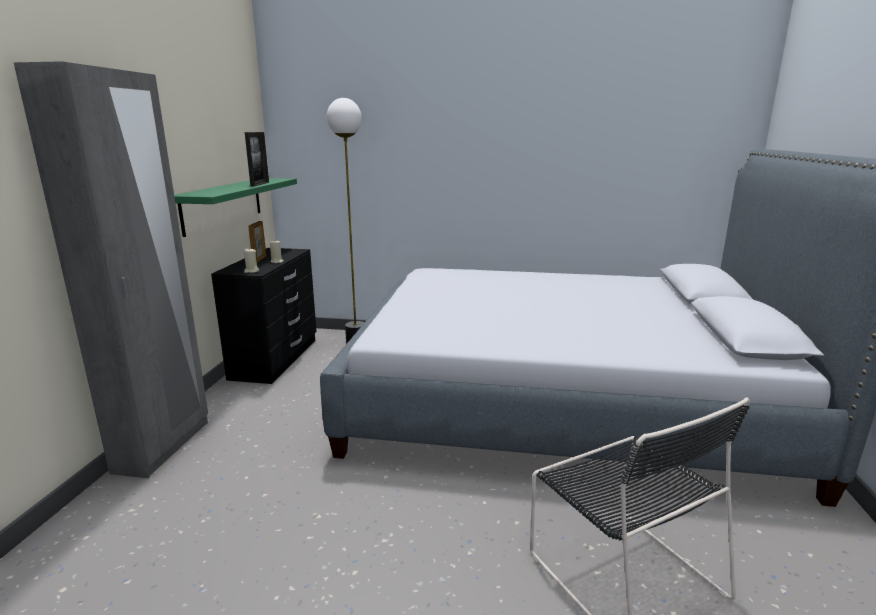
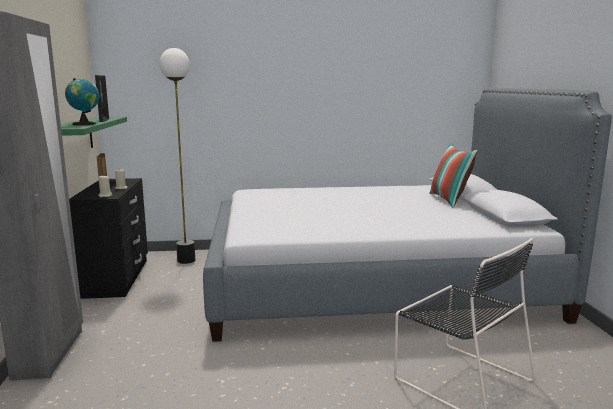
camera: 15 degrees left, 5 degrees down
(229, 189) = (85, 124): none -> globe
(675, 304) = (449, 200): none -> pillow

